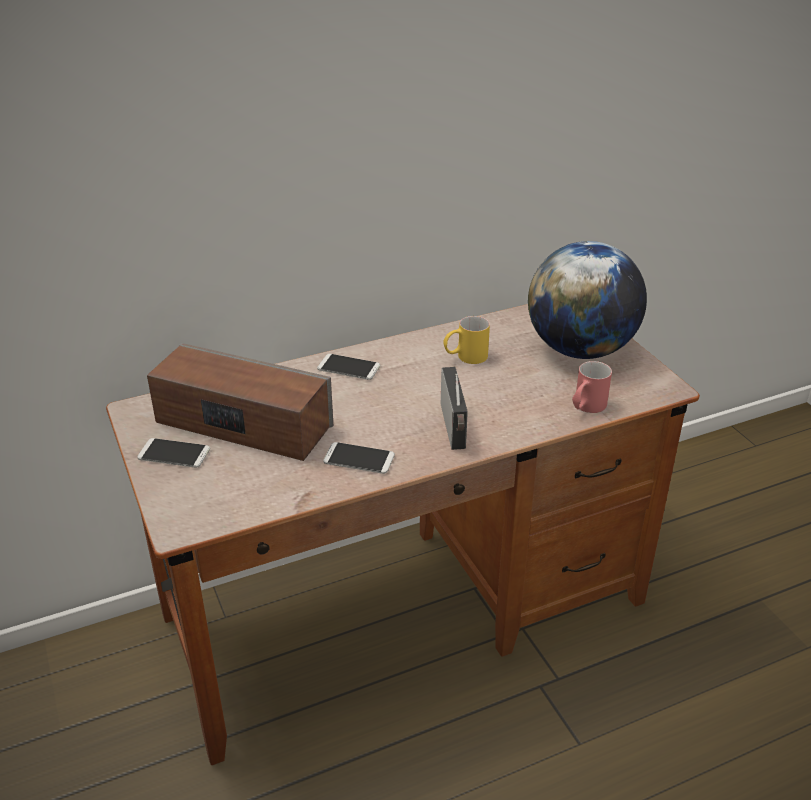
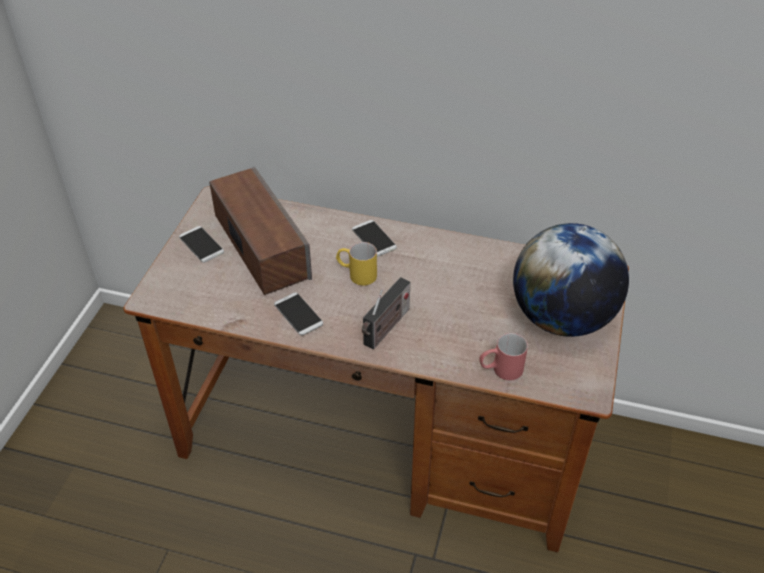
camera: 40 degrees right, 10 degrees up
(465, 357) = (464, 275): yellow mug -> yellow mug (356, 274)

